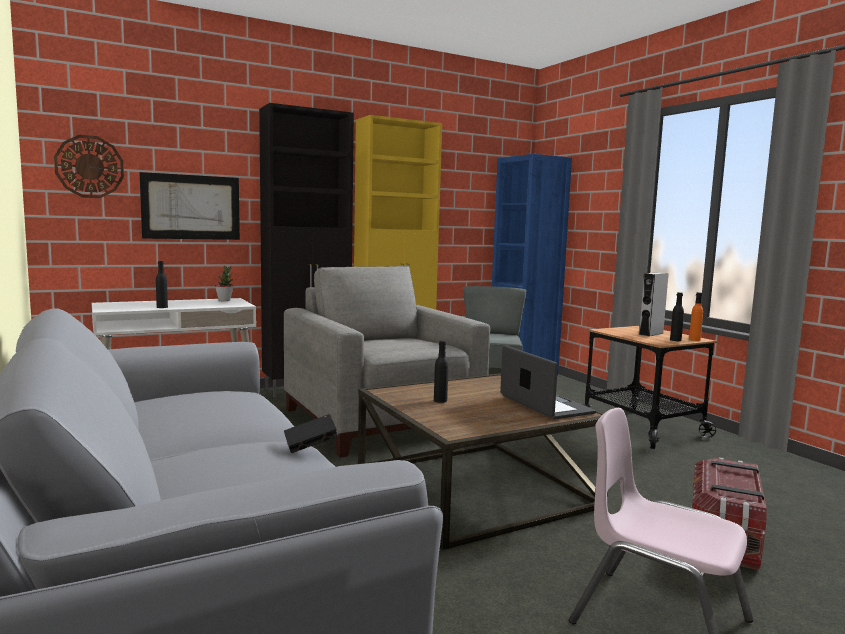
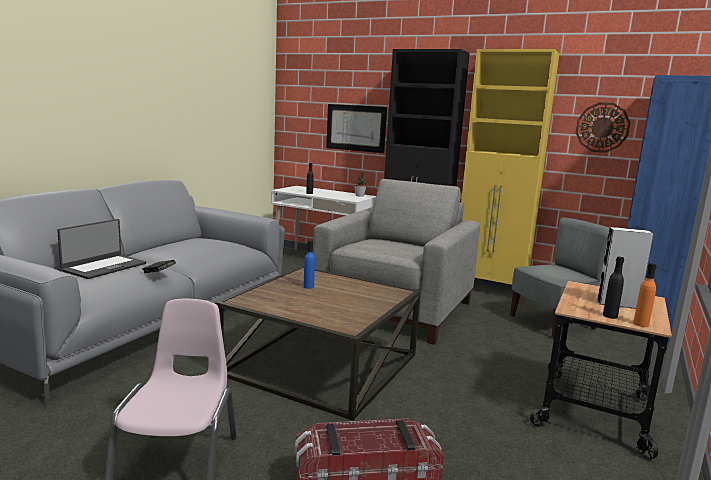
camera: 55 degrees right, 5 degrees up
(89, 167) = (304, 101): wall clock -> wall clock (602, 127)
(440, 400) = (308, 286): black bottle -> blue bottle
(544, 405) = (349, 314): laptop -> laptop (104, 267)

